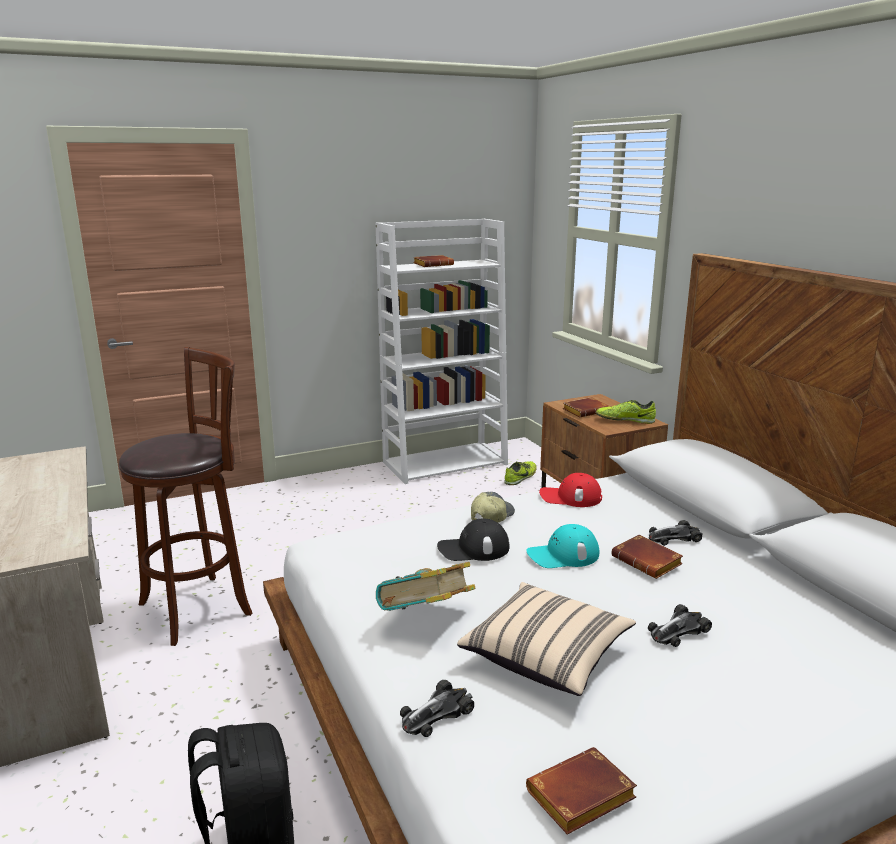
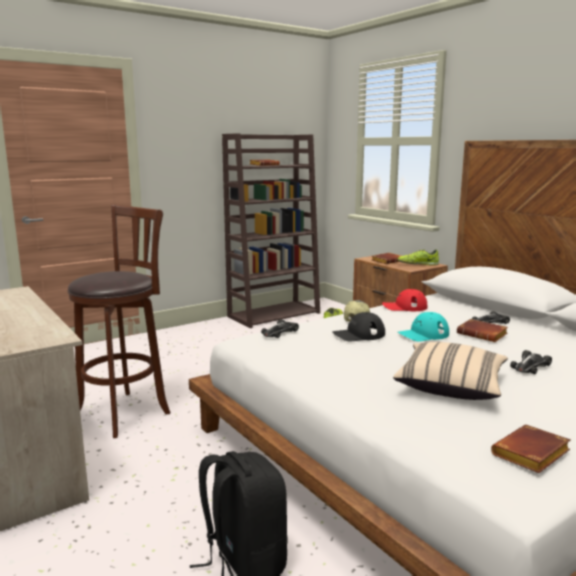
camera: 10 degrees left, 5 degrees down
(426, 618) = (351, 373): book -> none
(436, 713) = (396, 421): toy car -> toy car (279, 332)
(445, 463) = (274, 314): white bookcase -> brown bookcase

